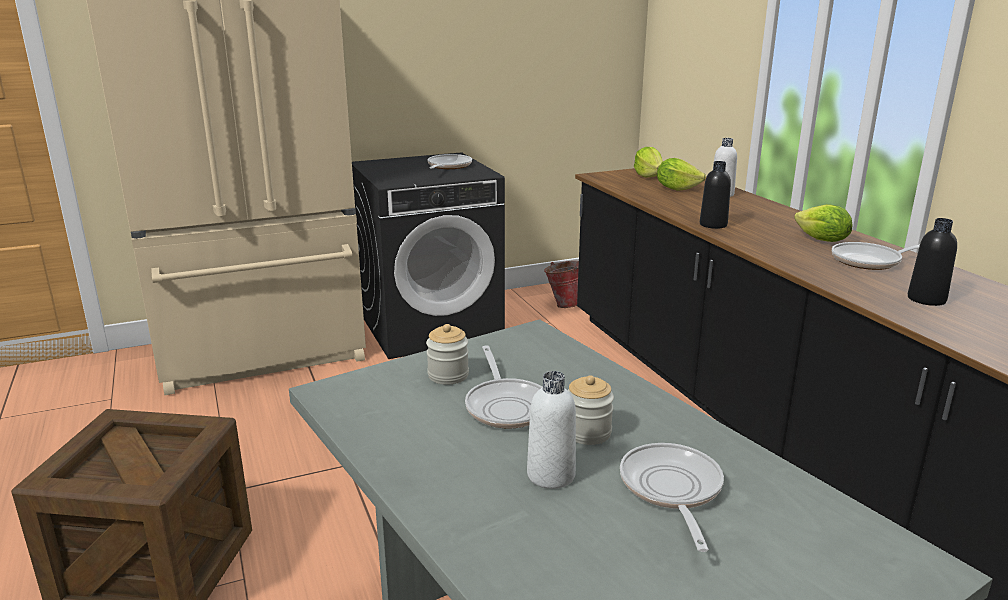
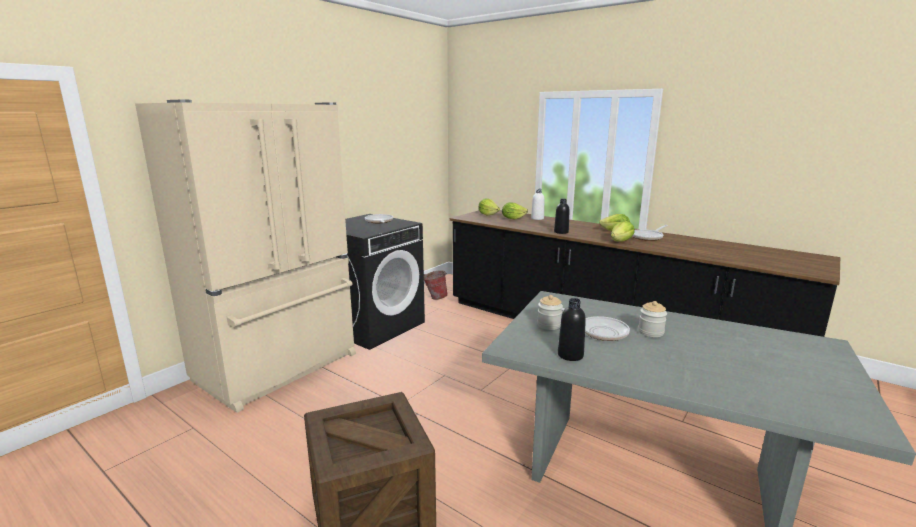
camera: 30 degrees left, 5 degrees down
(551, 475) = (669, 353): white bottle -> none
(671, 490) = (718, 344): frying pan -> none
(795, 260) = (621, 241): none -> lettuce
(926, 299) = (693, 248): black bottle -> black bottle (570, 355)

